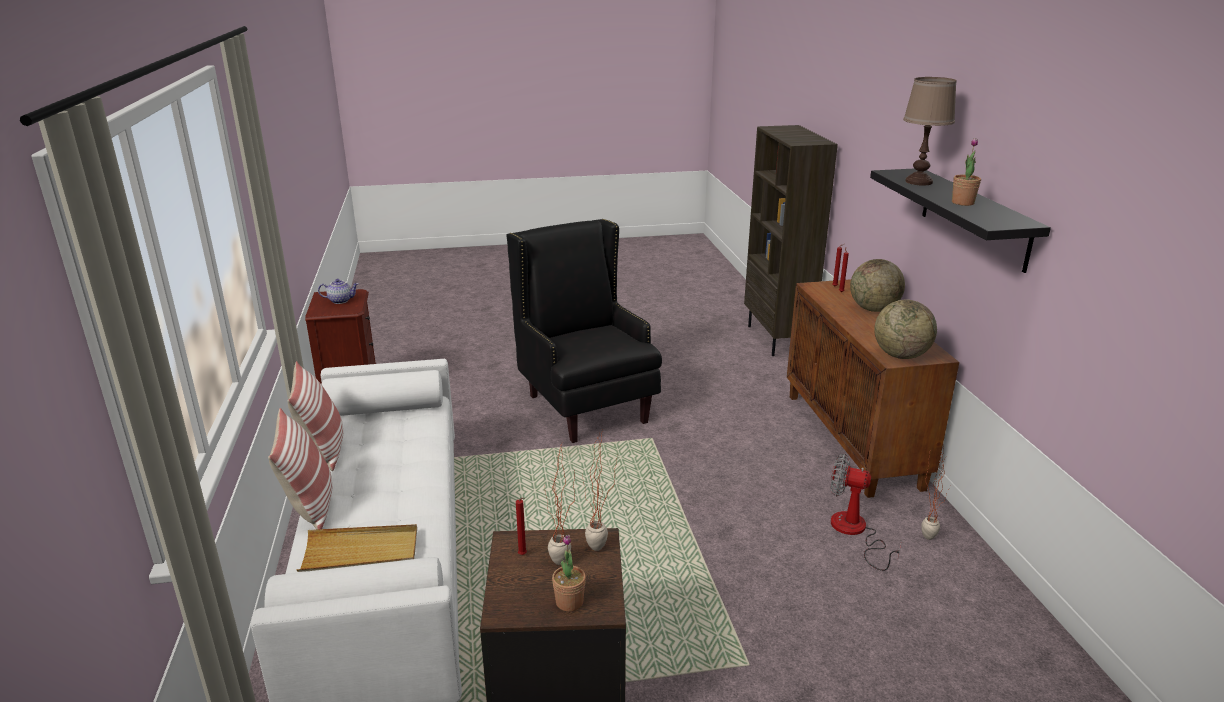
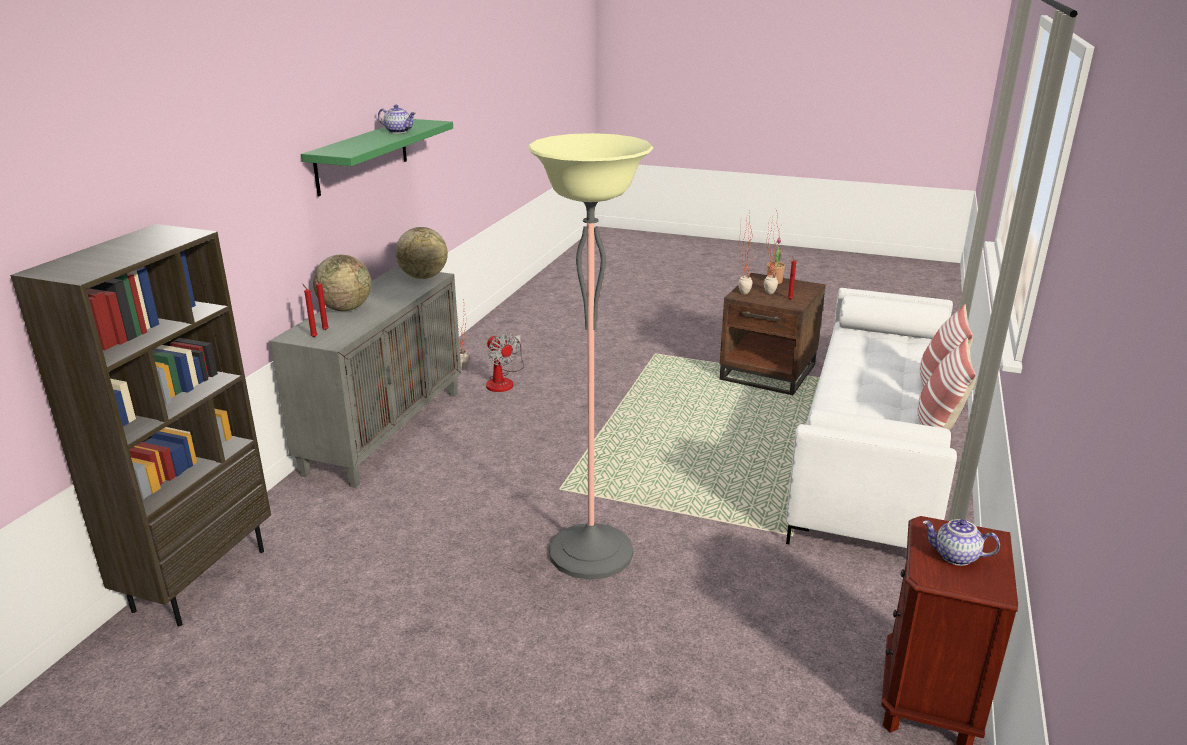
camera: 150 degrees left, 0 degrees up
(360, 552) = (892, 350): beige tray -> none
(586, 408) = (591, 552): black armchair -> floor lamp
(853, 440) = (385, 430): brown cabinet -> grey cabinet
(919, 182) = (361, 144): brown table lamp -> none
(962, 203) = (399, 131): potted plant -> teapot
(974, 218) = (362, 156): black shelf -> green shelf

